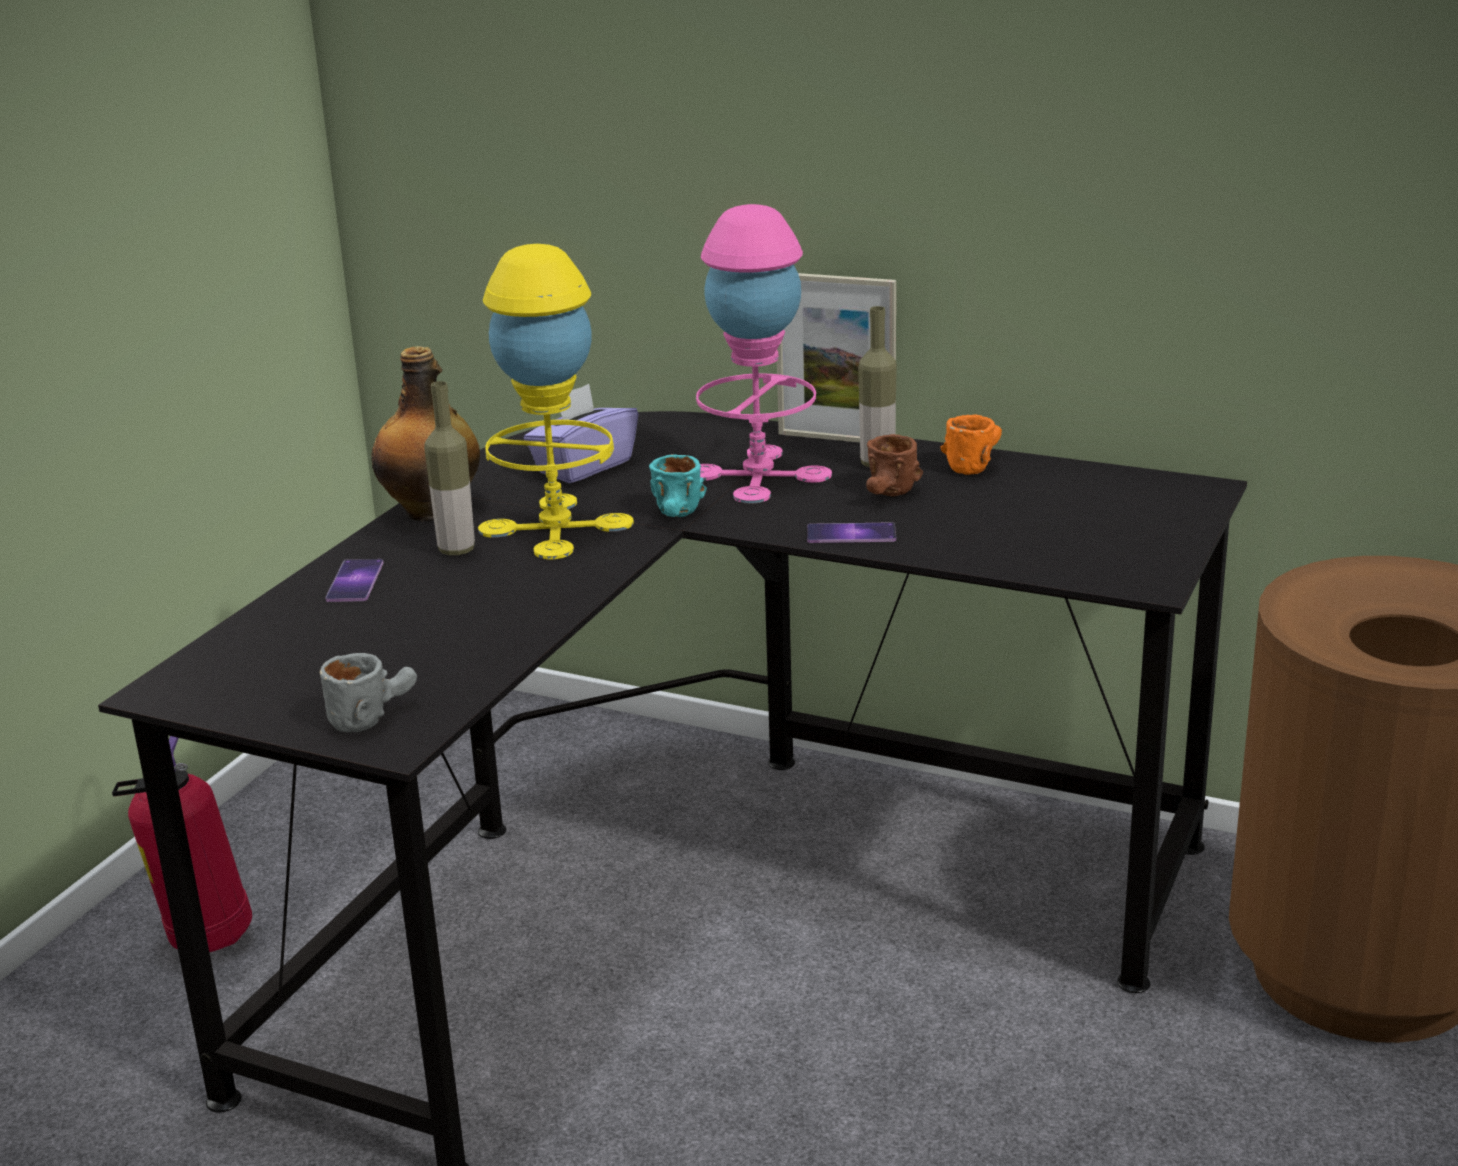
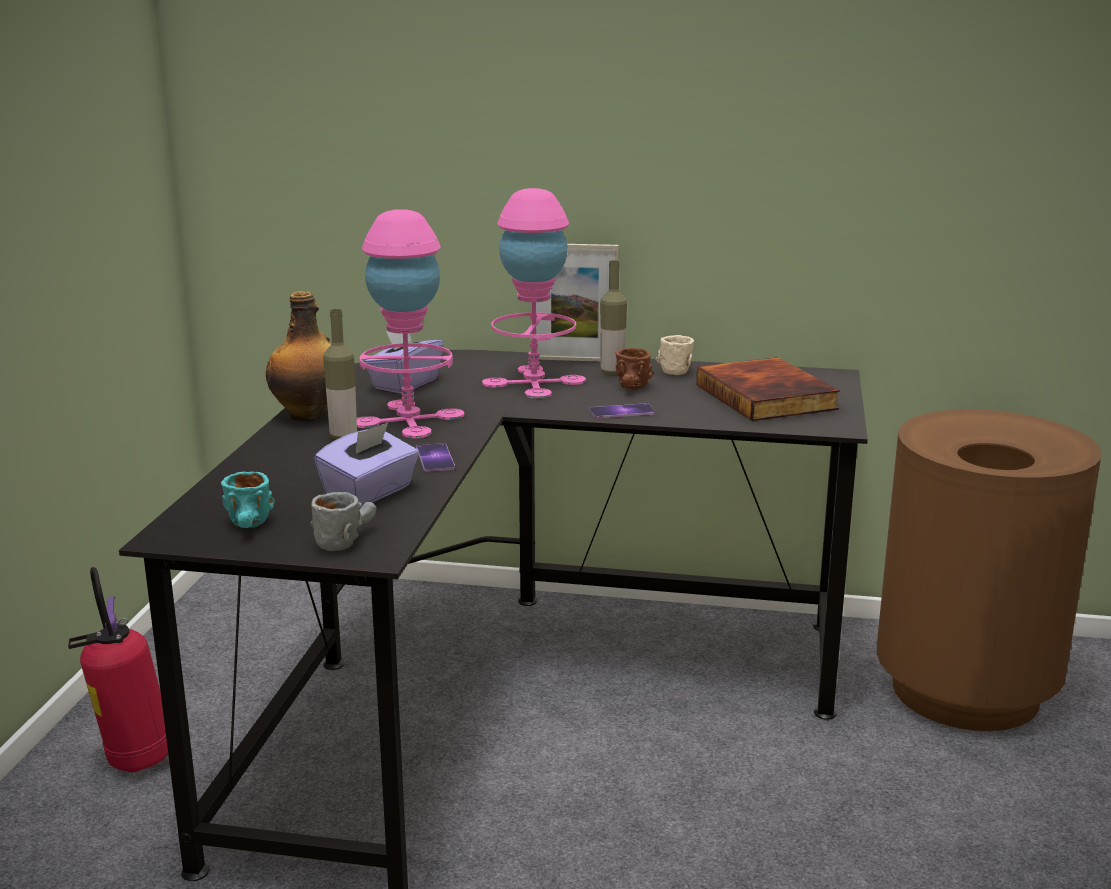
camera: 15 degrees left, 5 degrees down
(355, 581) = (277, 460): phone -> phone (435, 458)
(442, 644) = (370, 493): none -> purple tissue box
(556, 526) = (408, 419): yellow table lamp -> pink table lamp
(678, 516) = (494, 408): turquoise mug -> turquoise mug (251, 527)
(974, 463) = (677, 368): orange mug -> beige mug
(1078, 522) = (768, 396): none -> book

